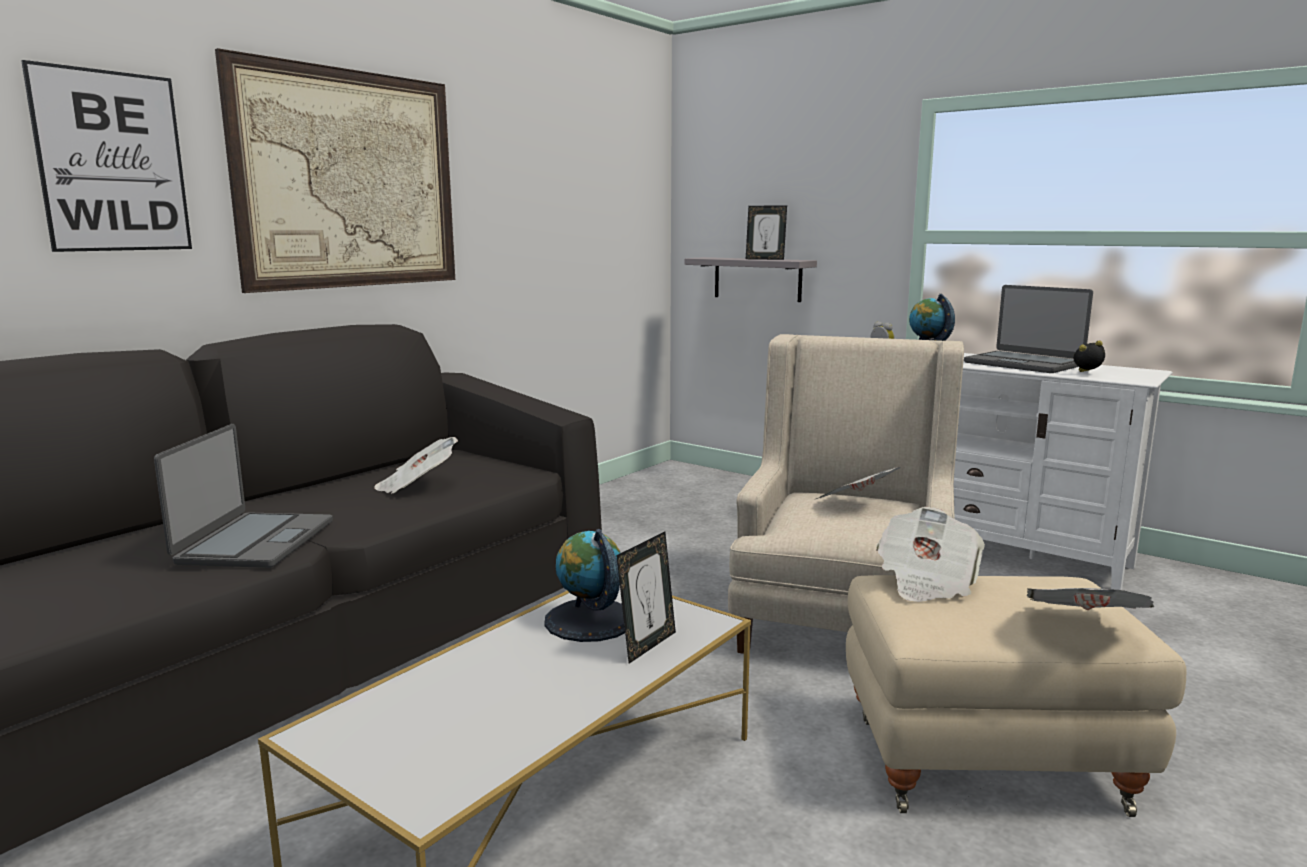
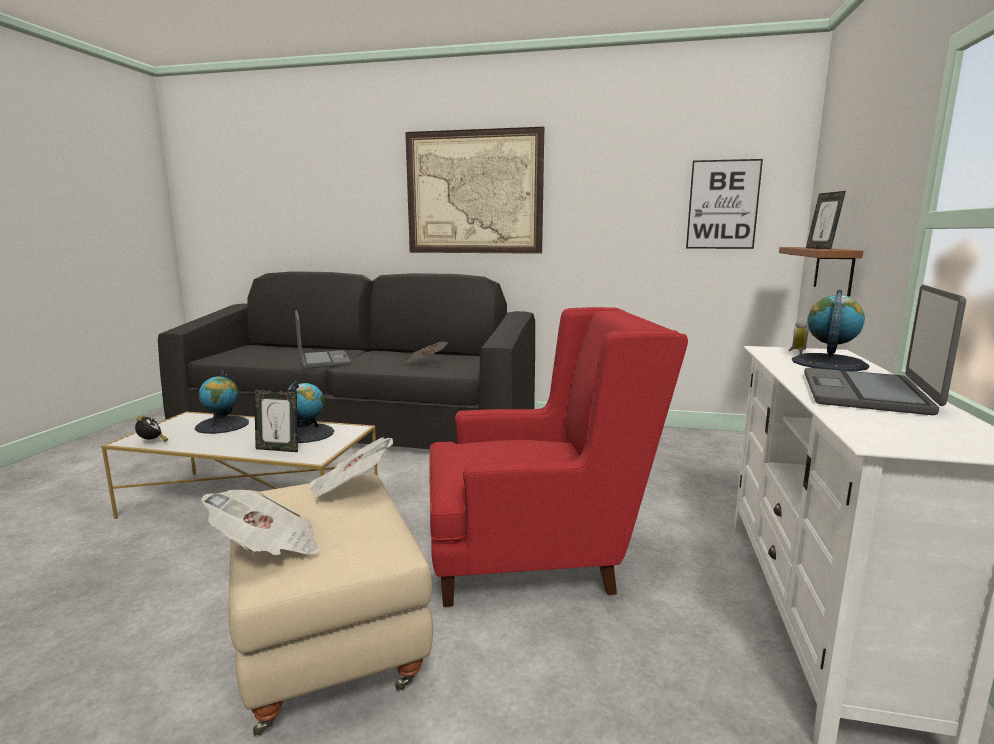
camera: 65 degrees right, 0 degrees up
(112, 162) = (360, 191): picture -> picture (723, 205)
(254, 542) = (323, 361): laptop -> laptop turned 90 degrees counterclockwise
(442, 692) = (222, 425): none -> globe
(757, 279) = (833, 270): grey shelf -> brown shelf
(843, 616) = (537, 553): beige armchair -> red armchair
(855, 505) = (526, 455): newspaper -> none
(1087, 374) = (860, 418): alarm clock -> alarm clock (152, 443)

